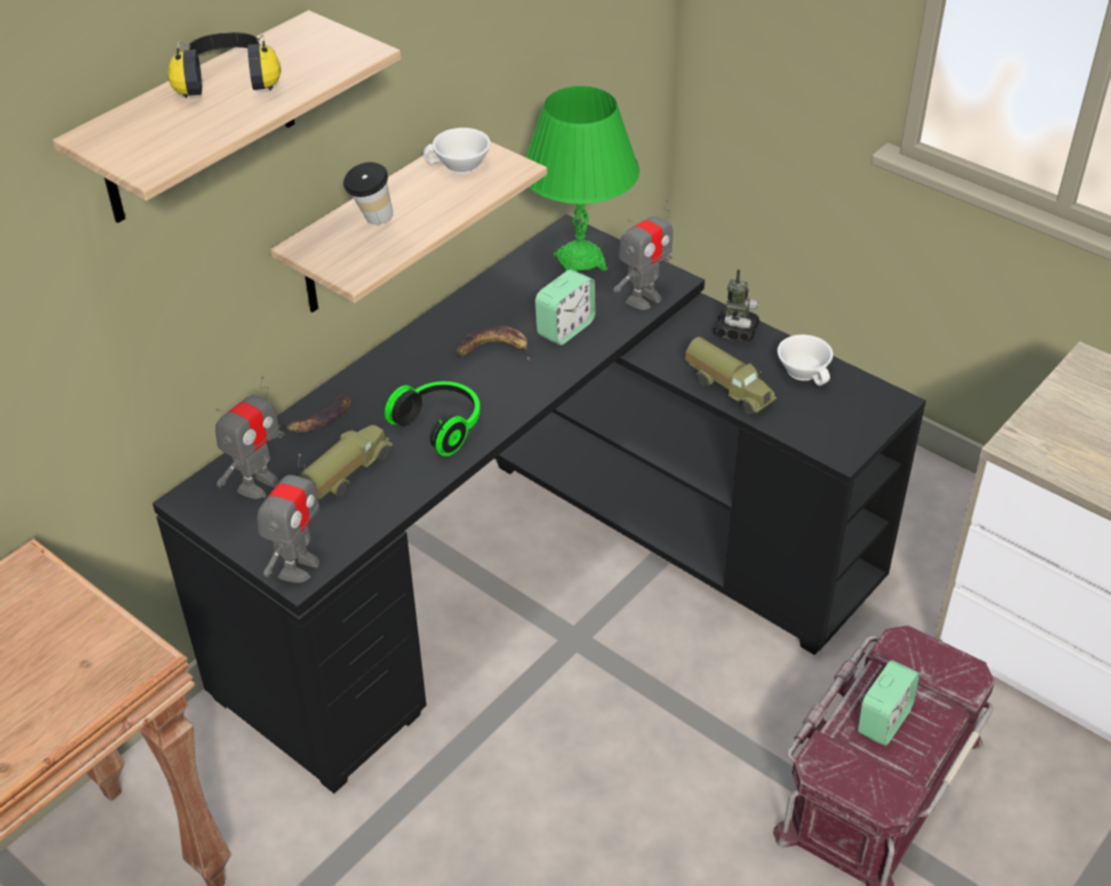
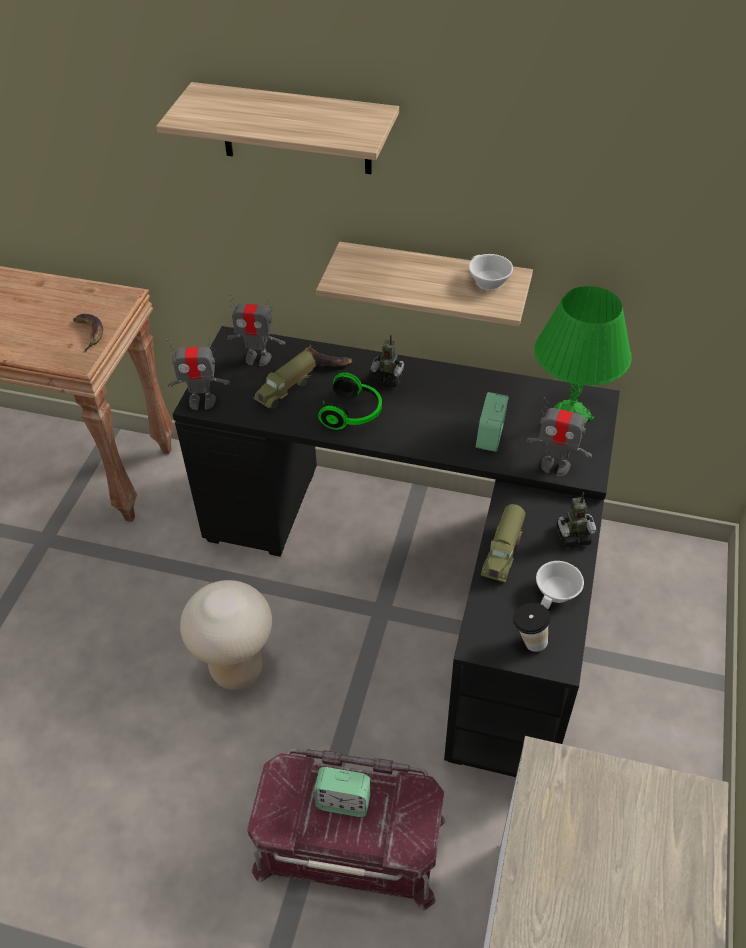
camera: 65 degrees right, 5 degrees up
(228, 81) = (289, 109): headphones -> none
(346, 474) = (286, 390): toy truck -> toy truck turned 120 degrees clockwise
(371, 221) = (395, 268): cup -> cup (528, 641)
(401, 376) = (388, 378): none -> toy robot
(494, 349) = (443, 410): banana -> banana (90, 333)
(565, 329) = (490, 437): alarm clock -> alarm clock turned 90 degrees clockwise
(578, 825) = (237, 670): none -> beige stool

